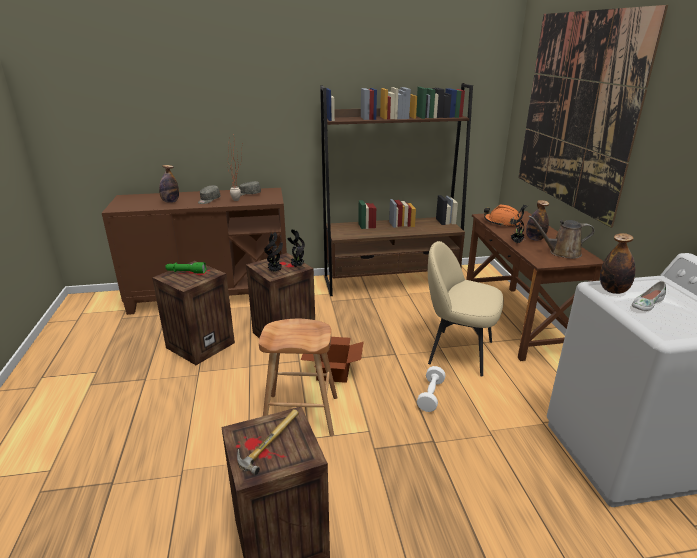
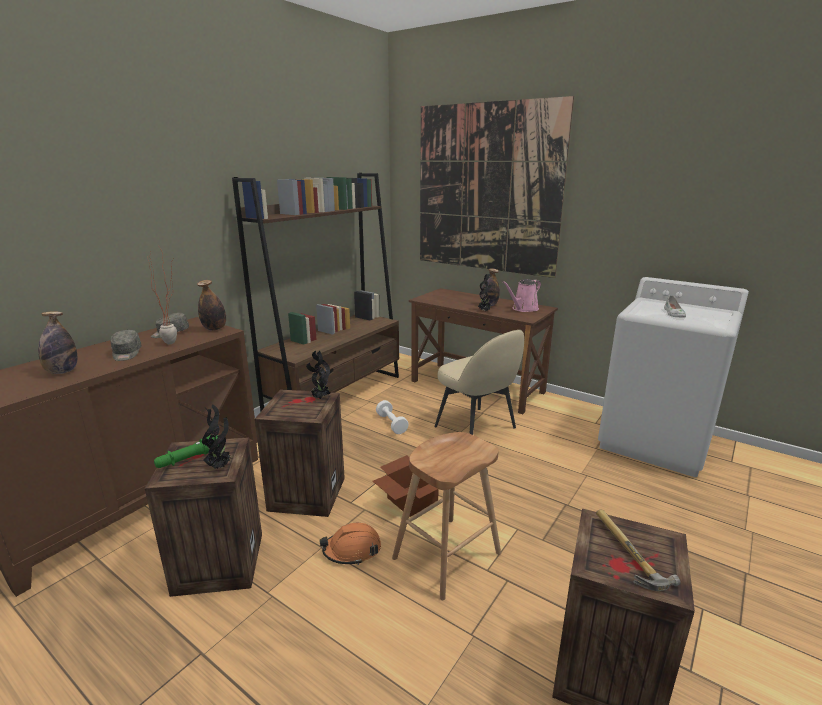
camera: 45 degrees left, 5 degrees down
(275, 271) = (306, 411): potted plant -> potted plant (220, 466)
(430, 396) = (512, 472): white dumbbell -> white dumbbell (391, 424)
(458, 351) = (476, 428): beige chair -> beige chair turned 105 degrees counterclockwise
(502, 223) = (444, 300): orange hard hat -> orange hard hat (352, 550)
(561, 253) = (523, 309): brown watering can -> pink watering can
(613, 290) = (645, 312): bottle -> bottle (214, 329)

